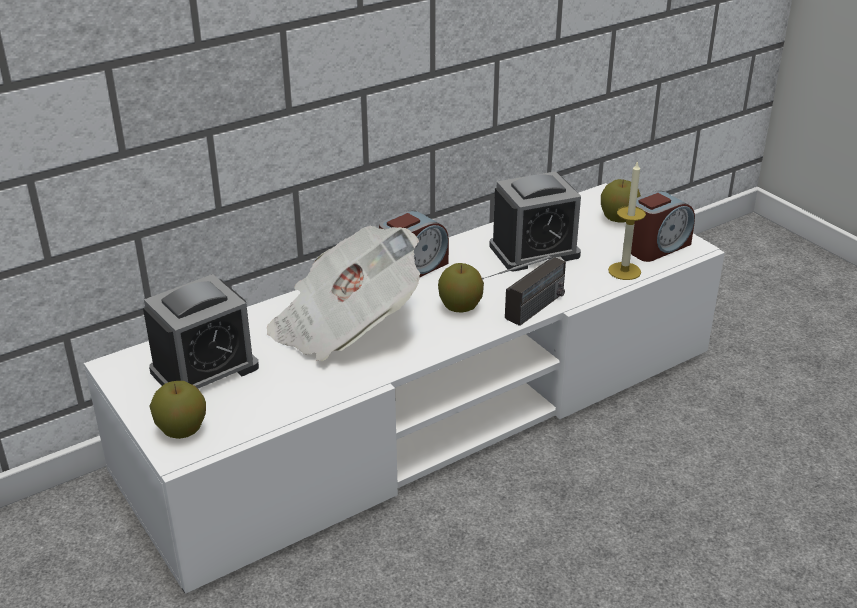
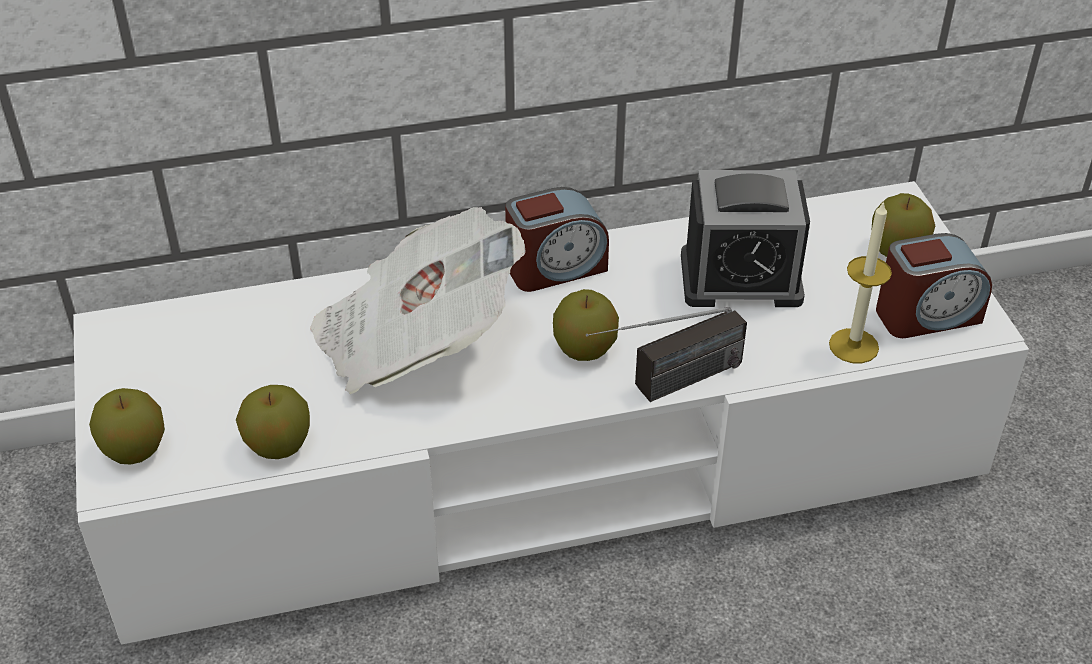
camera: 20 degrees right, 10 degrees up
(204, 369) = (207, 363): alarm clock -> none
(286, 404) = (278, 445): none -> apple

